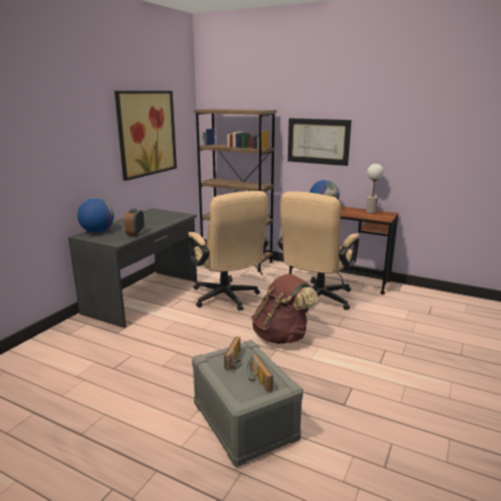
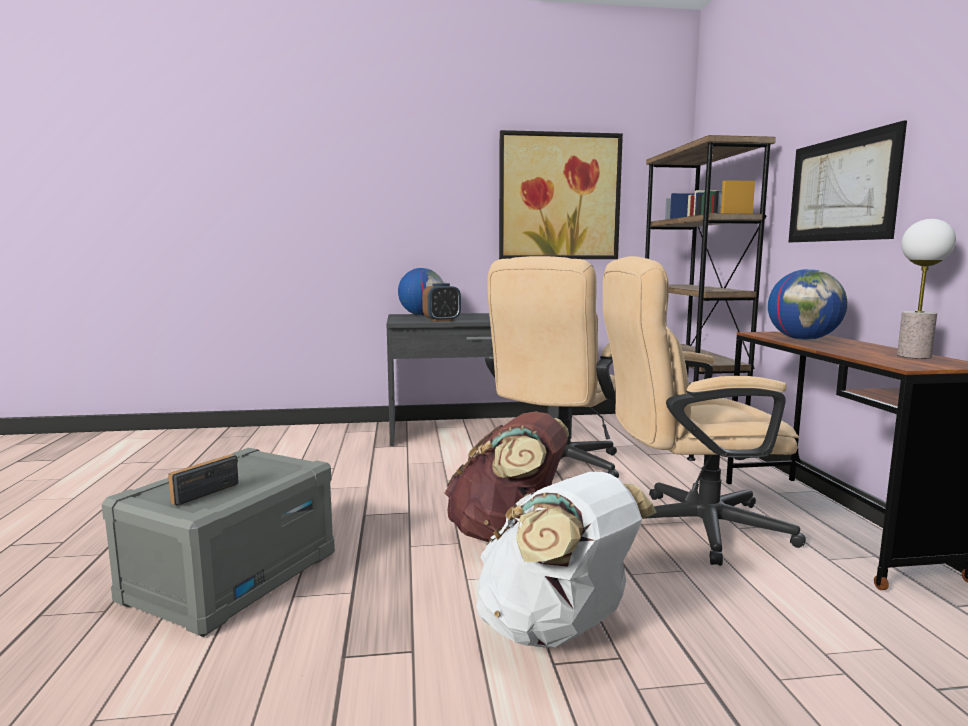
camera: 55 degrees right, 10 degrees down
(236, 361) = (253, 469): radio -> none
(361, 354) = (556, 630): none -> white backpack

